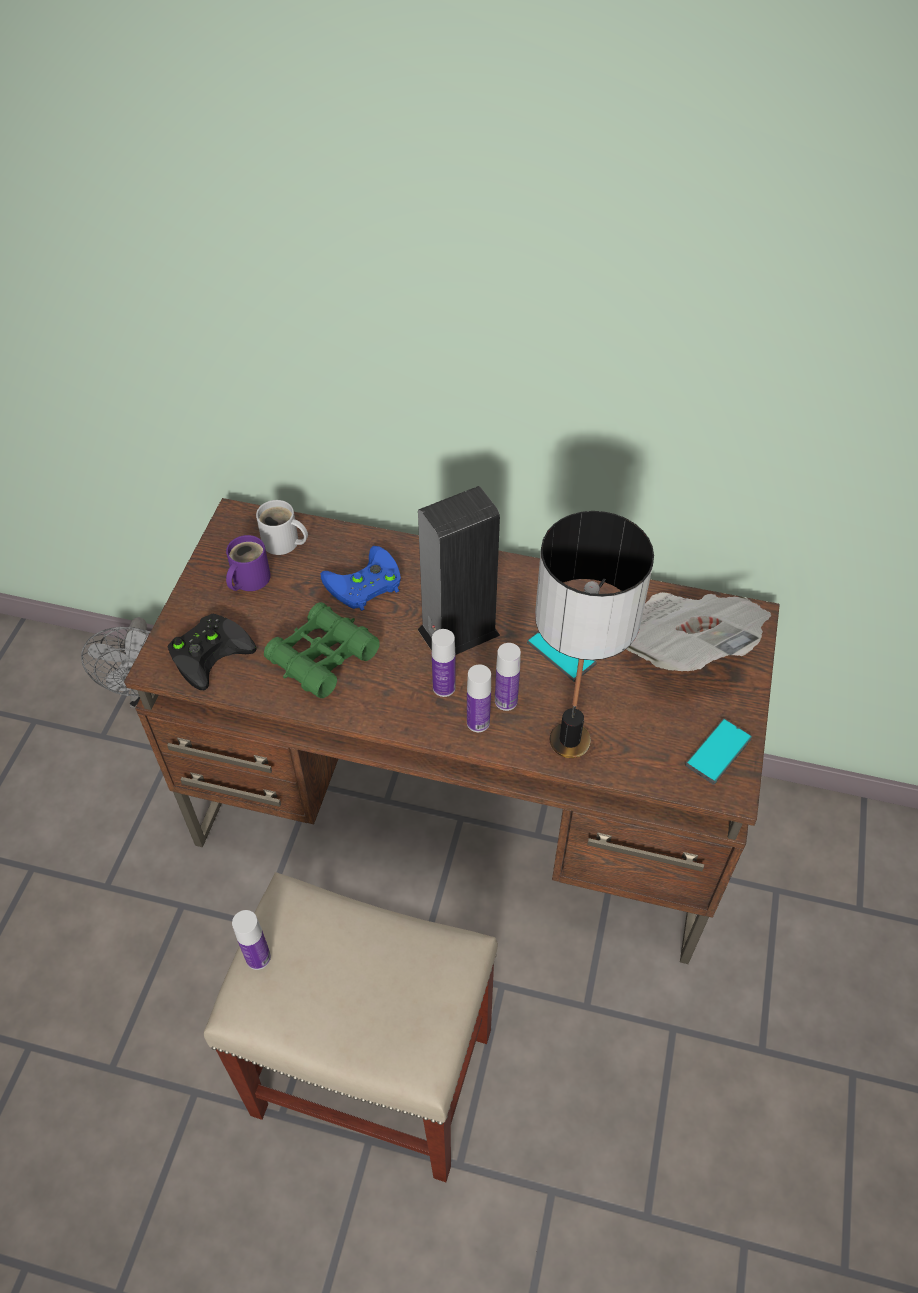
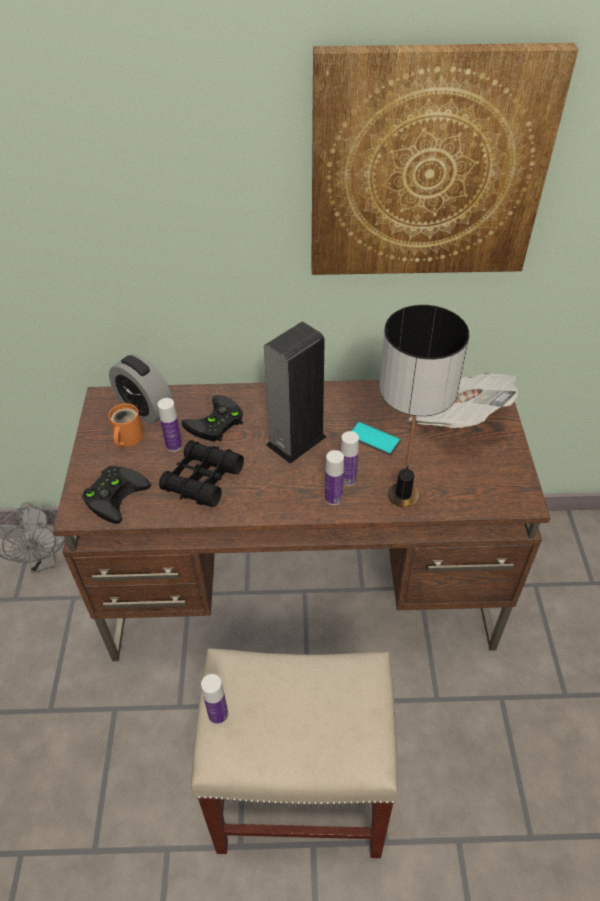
camera: 15 degrees left, 5 degrees down
(248, 579) = (127, 438): purple mug -> orange mug
(283, 543) = (145, 408): white mug -> alarm clock
(322, 657) = (202, 479): green binoculars -> black binoculars
(363, 585) = (215, 424): blue game controller -> black game controller
(444, 687) = (300, 480): bottle -> bottle (174, 445)
(685, 313) = (428, 167): none -> picture
(718, 752) = (507, 479): phone -> none

